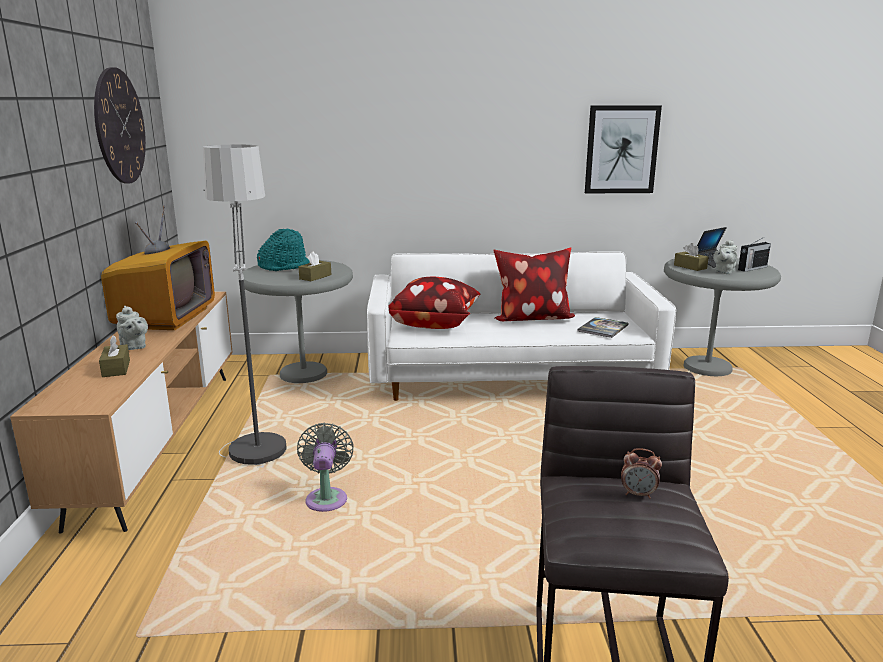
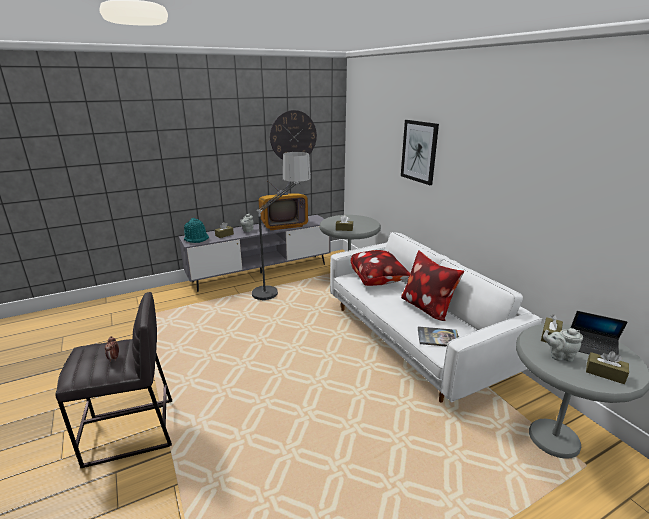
camera: 65 degrees right, 5 degrees up
(160, 440) = (261, 273): brown tv stand -> grey tv stand
(284, 266) = (354, 219): turquoise hat -> turquoise hat (196, 239)
(327, 497) = (237, 322): grey fan -> none
(621, 149) = (558, 206): picture -> picture (419, 151)
(751, 268) = (605, 373): radio -> brown tissue box

